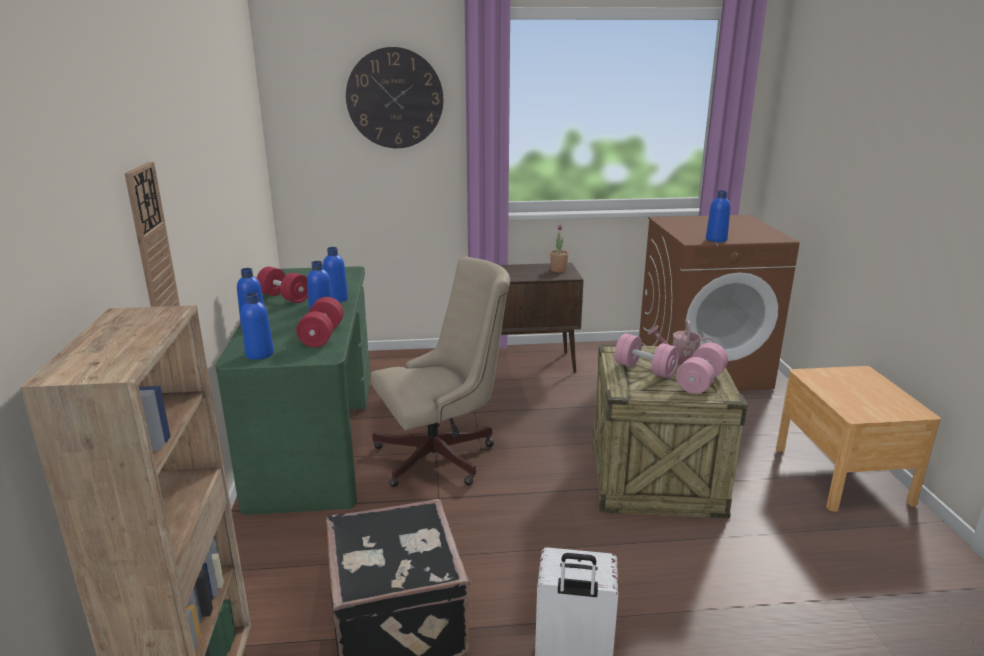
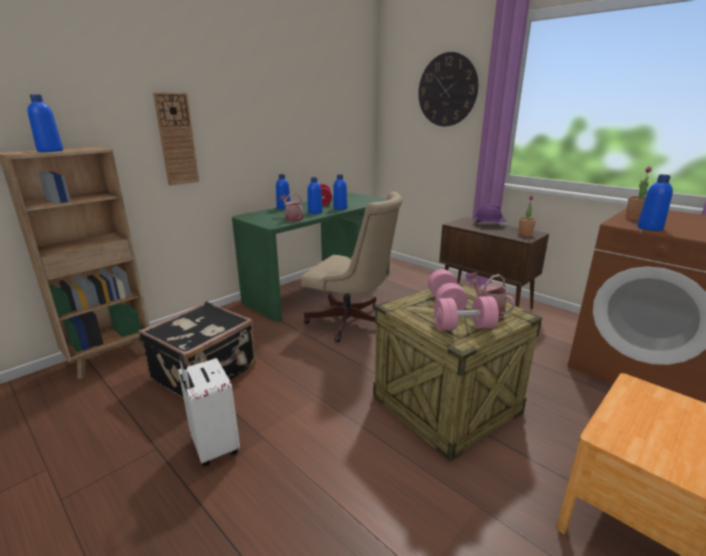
camera: 50 degrees right, 0 degrees up
(259, 354) = (254, 217): blue bottle -> blue bottle (50, 151)
(322, 336) = (292, 218): red dumbbell -> watering can
(506, 269) = (489, 225): none -> purple hard hat
(686, 232) = (635, 218): none -> potted plant

